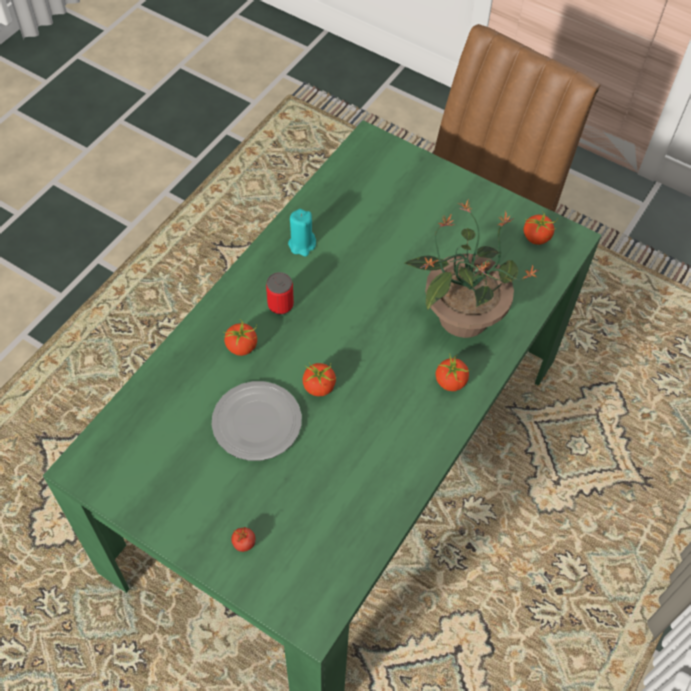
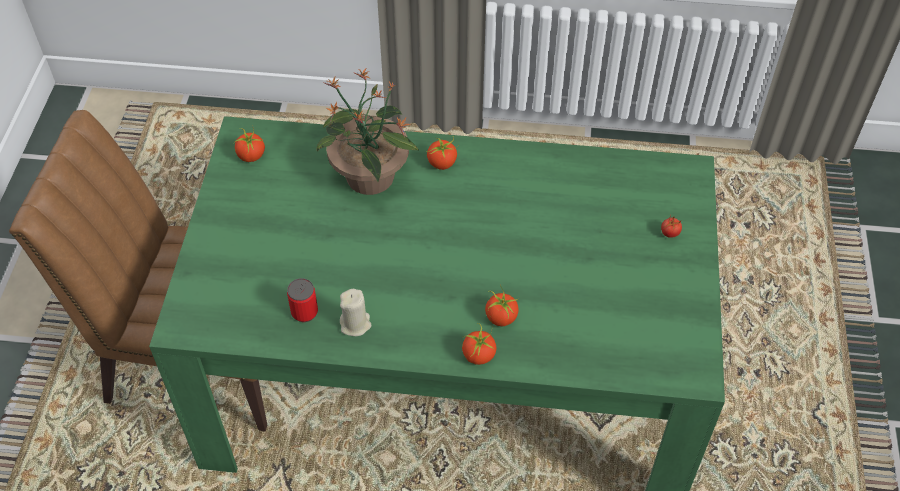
camera: 115 degrees left, 5 degrees down
(257, 421) = (565, 272): plate -> none
(280, 305) = (437, 309): can -> can (304, 312)
(302, 244) = (355, 324): turquoise candle -> beige candle
(319, 387) = (504, 244): tomato -> tomato (478, 355)

